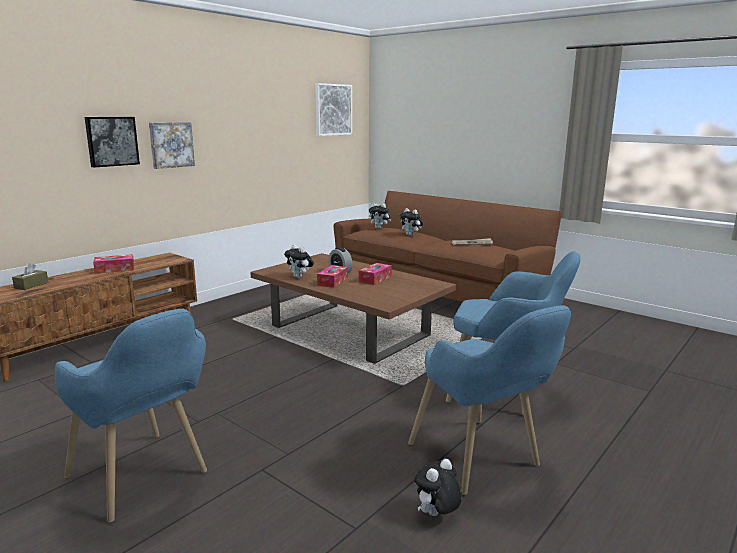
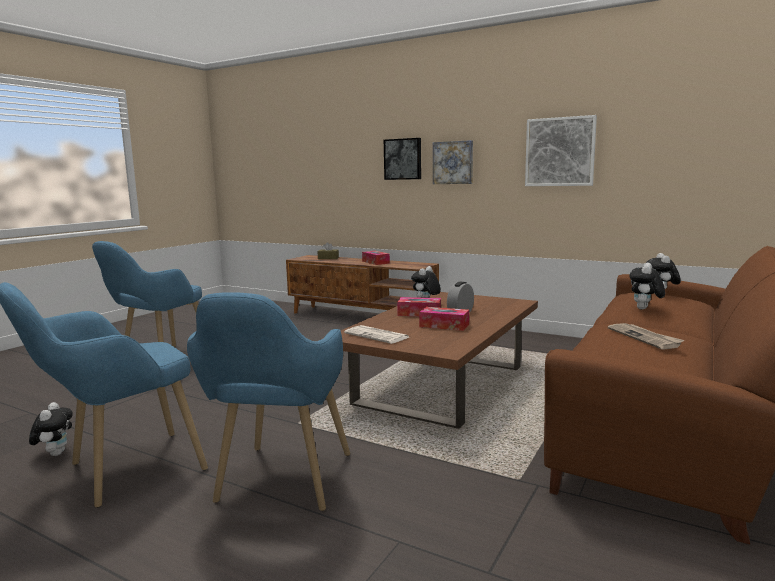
camera: 80 degrees right, 5 degrees down
(333, 110) = (714, 112): picture -> picture (560, 152)
(391, 296) = (378, 335): none -> newspaper
(436, 515) = (55, 453): plush toy -> plush toy turned 45 degrees clockwise

